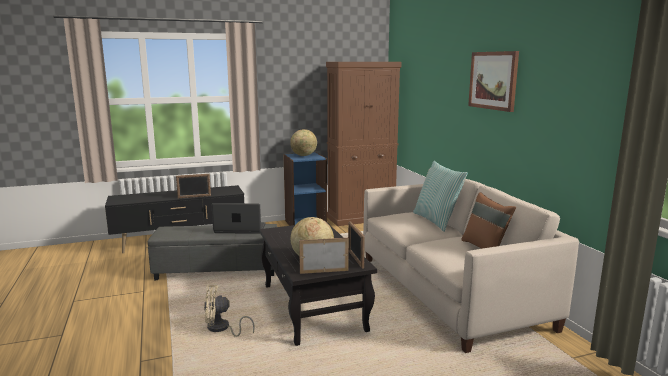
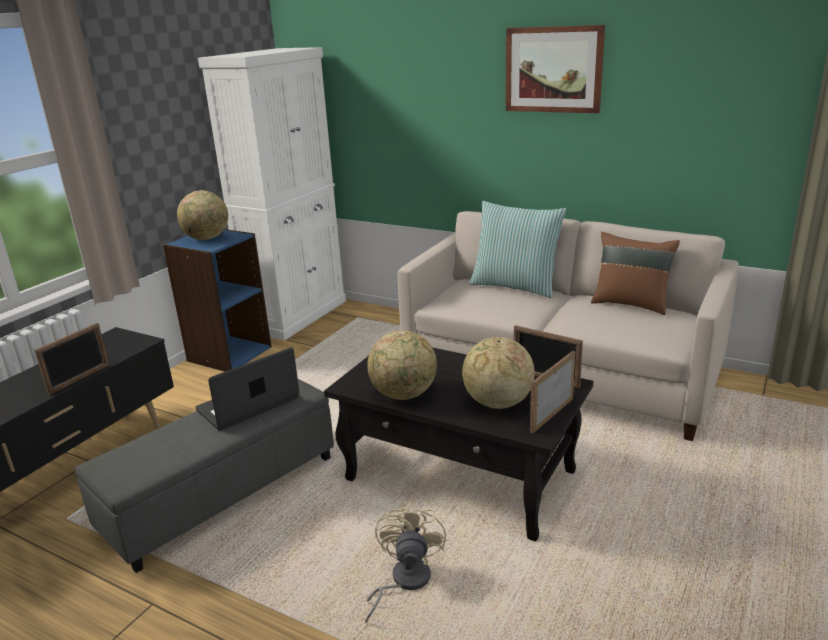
camera: 40 degrees left, 10 degrees up
(221, 329) = (404, 581): beige fan -> beige fan turned 150 degrees clockwise
(283, 241) = (404, 395): none -> globe
(361, 218) = (297, 315): brown cabinet -> white cabinet

